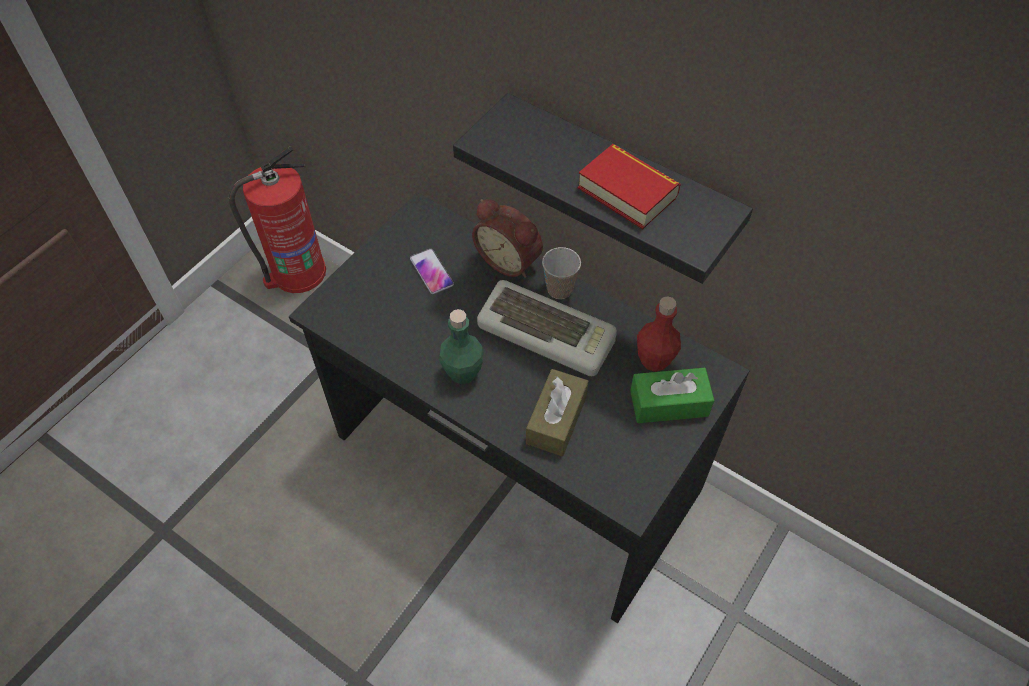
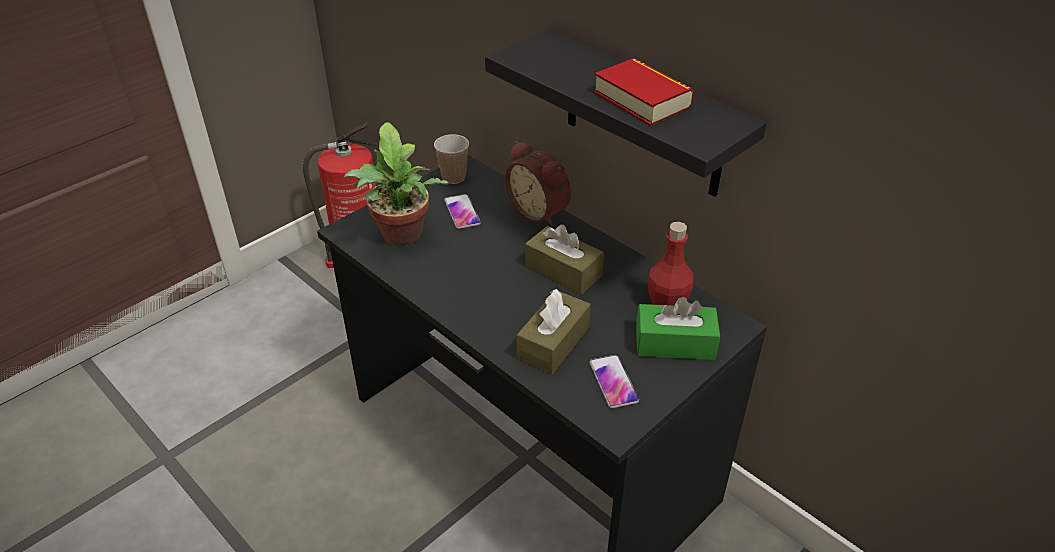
camera: 10 degrees right, 15 degrees down
(379, 314) = (402, 238): none -> potted plant
(463, 372) = (469, 293): green bottle -> none
(548, 332) = (563, 271): keyboard -> brown tissue box
(559, 289) = (583, 239): cup -> cup (453, 177)
(620, 456) = (613, 382): none -> phone

